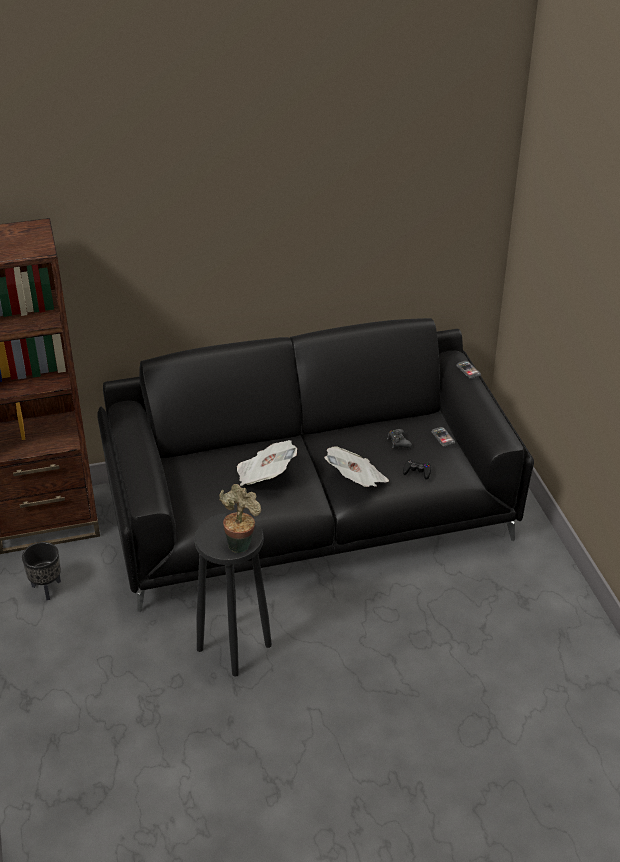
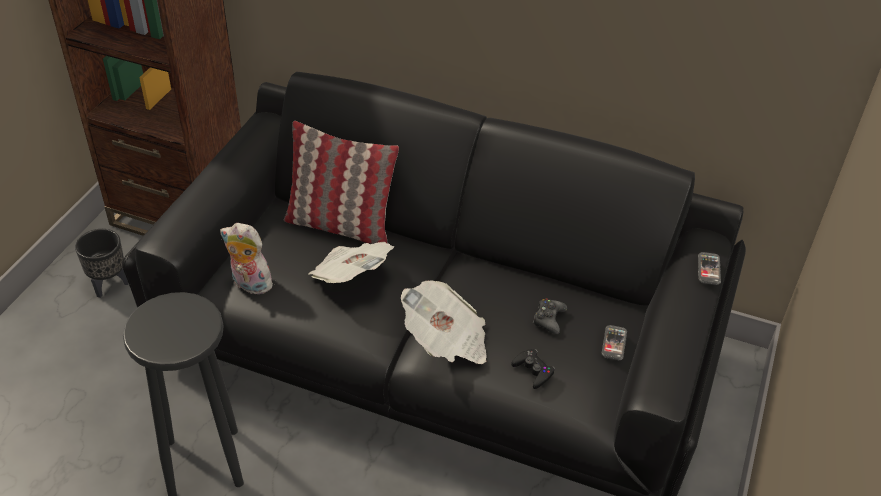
camera: 35 degrees right, 5 degrees up
(207, 511) = (249, 285): none -> plush toy
(223, 452) = (340, 225): none -> pillow
(240, 543) = (171, 344): potted plant -> none

